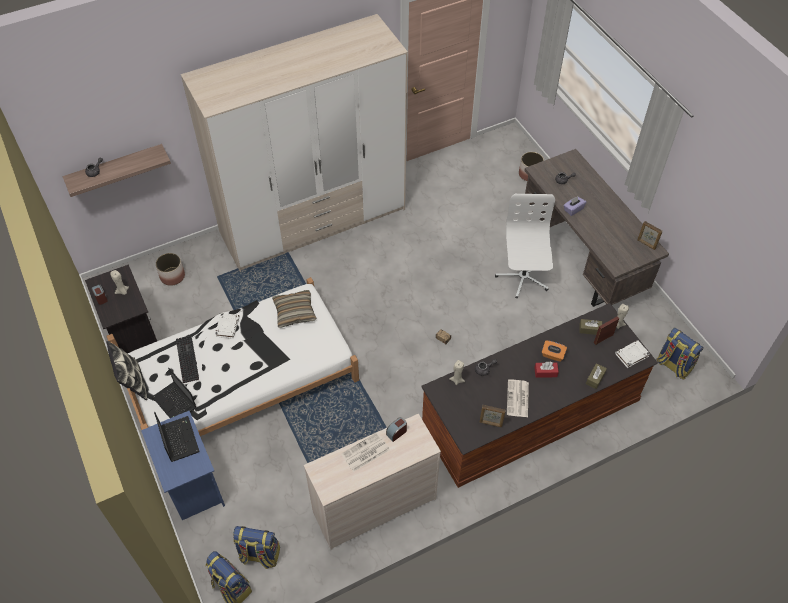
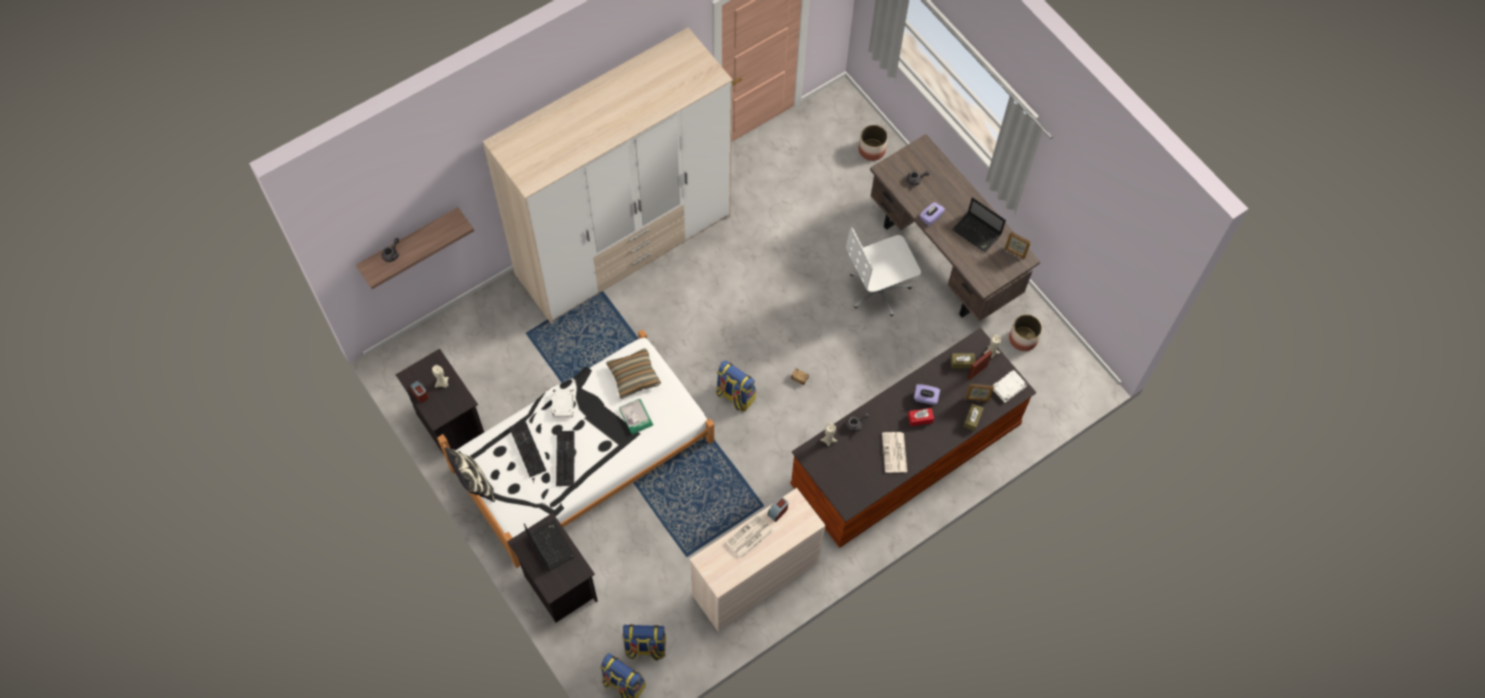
camera: 10 degrees left, 10 degrees up
(173, 276) = (473, 339): planter -> planter (1023, 339)
(175, 403) = (527, 501): laptop -> laptop (977, 233)
(193, 487) = (558, 586): blue nightstand -> black nightstand
(217, 370) = (564, 457): none -> keyboard
(289, 345) = (636, 417): none -> book
(490, 423) = (870, 484): picture frame -> picture frame (977, 399)
(522, 277) = (879, 290): white office chair -> white office chair turned 105 degrees counterclockwise
(552, 355) = (925, 398): orange tissue box -> purple tissue box
(673, 365) = (1054, 378): backpack -> backpack (735, 396)

